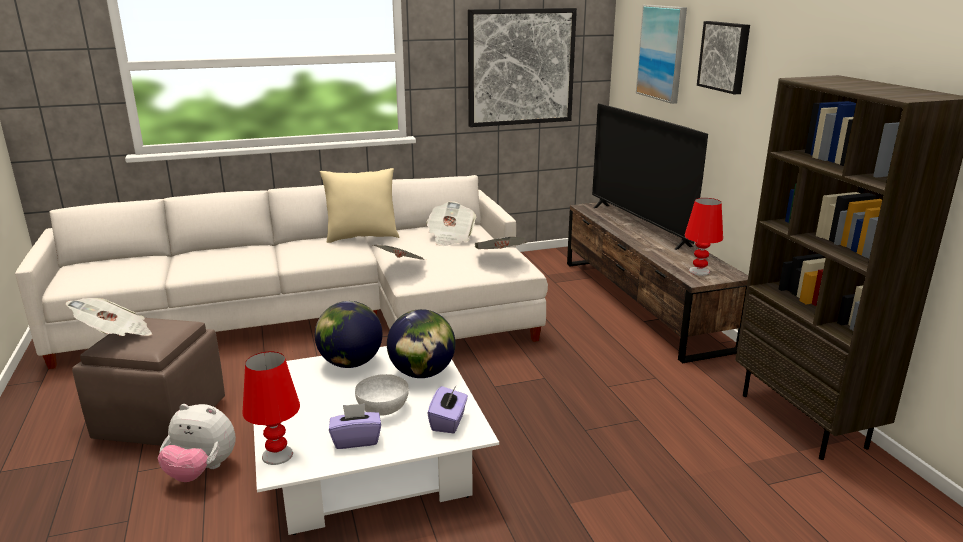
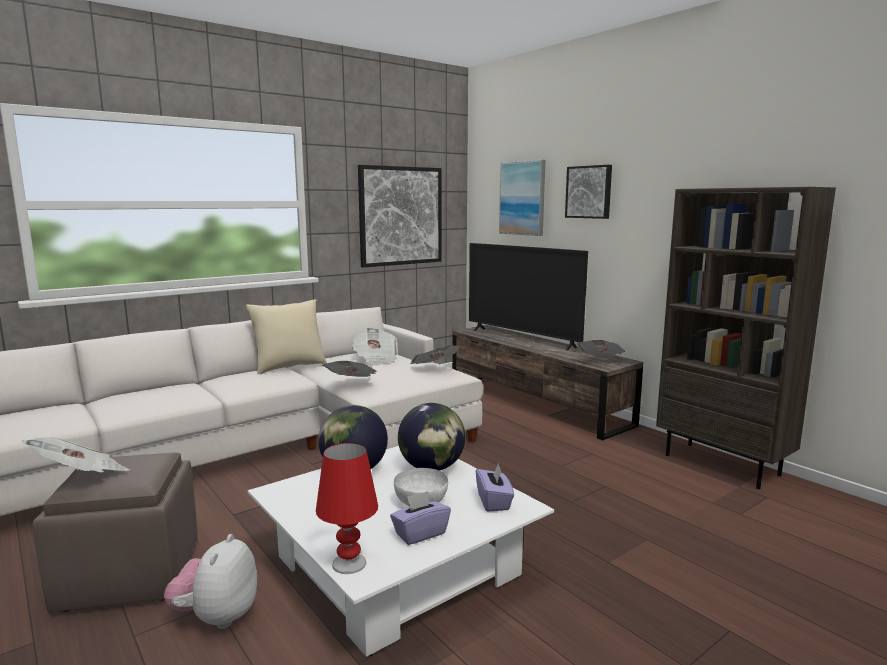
camera: 20 degrees left, 10 degrees down
(201, 471) = (217, 617): plush toy -> plush toy turned 105 degrees clockwise
(699, 271) = (600, 361): red table lamp -> newspaper

